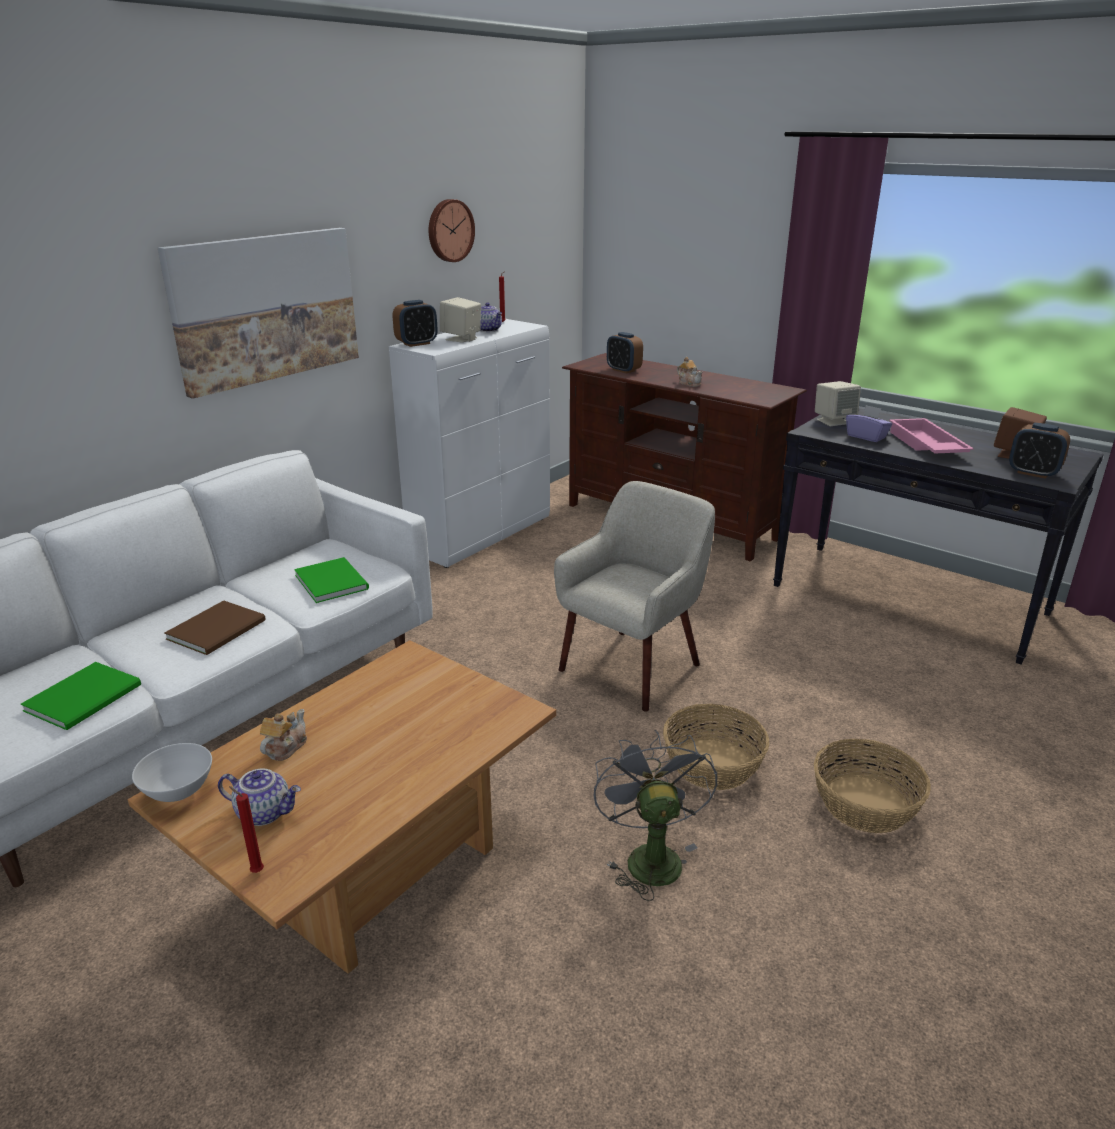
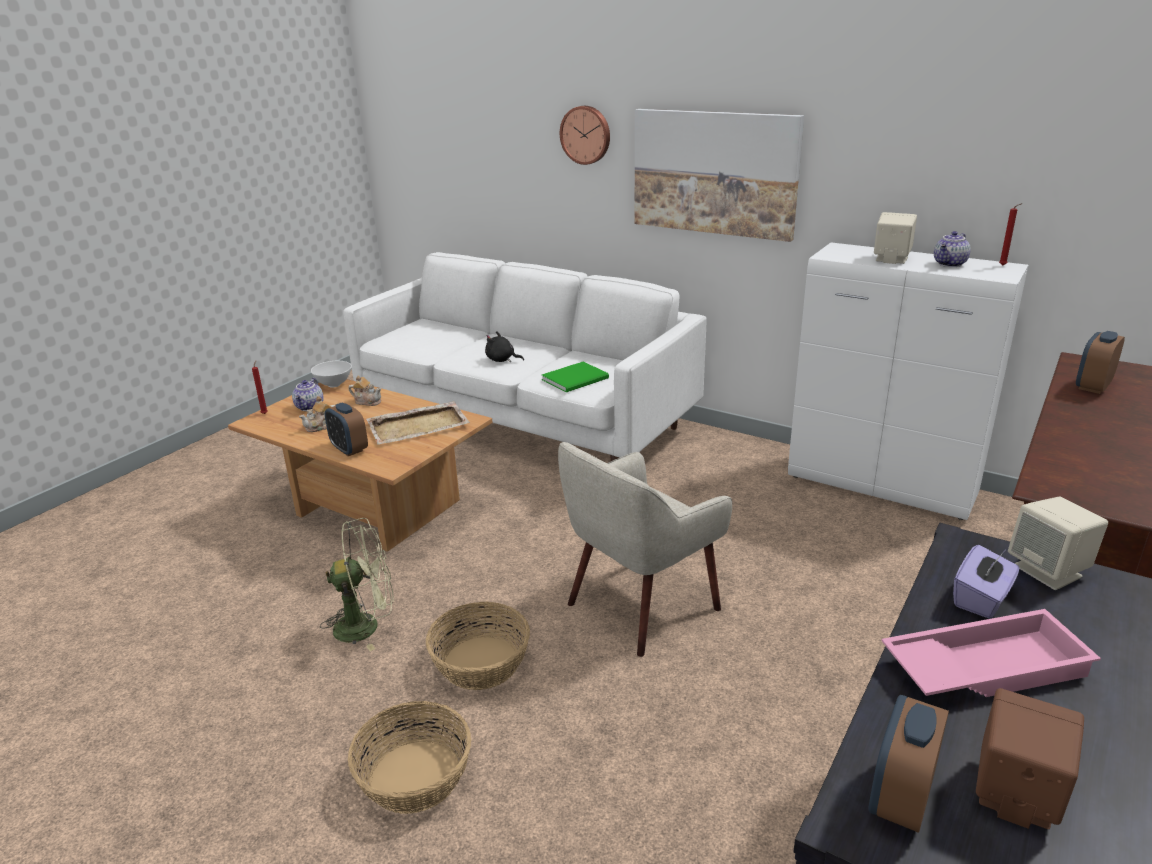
camera: 85 degrees right, 0 degrees up
(87, 697) = (426, 346): green book -> none
(220, 629) = (502, 360): brown book -> black plush toy
(405, 694) = (419, 426): none -> beige tray
(416, 344) = (849, 248): alarm clock -> alarm clock (349, 449)
(449, 230) = (962, 139): wall clock -> wall clock (586, 135)
(632, 667) = (640, 606): beige armchair -> beige armchair turned 105 degrees clockwise
(649, 856) = (366, 625): grey fan -> green fan
(689, 383) = (1079, 432): teapot -> teapot (321, 426)

